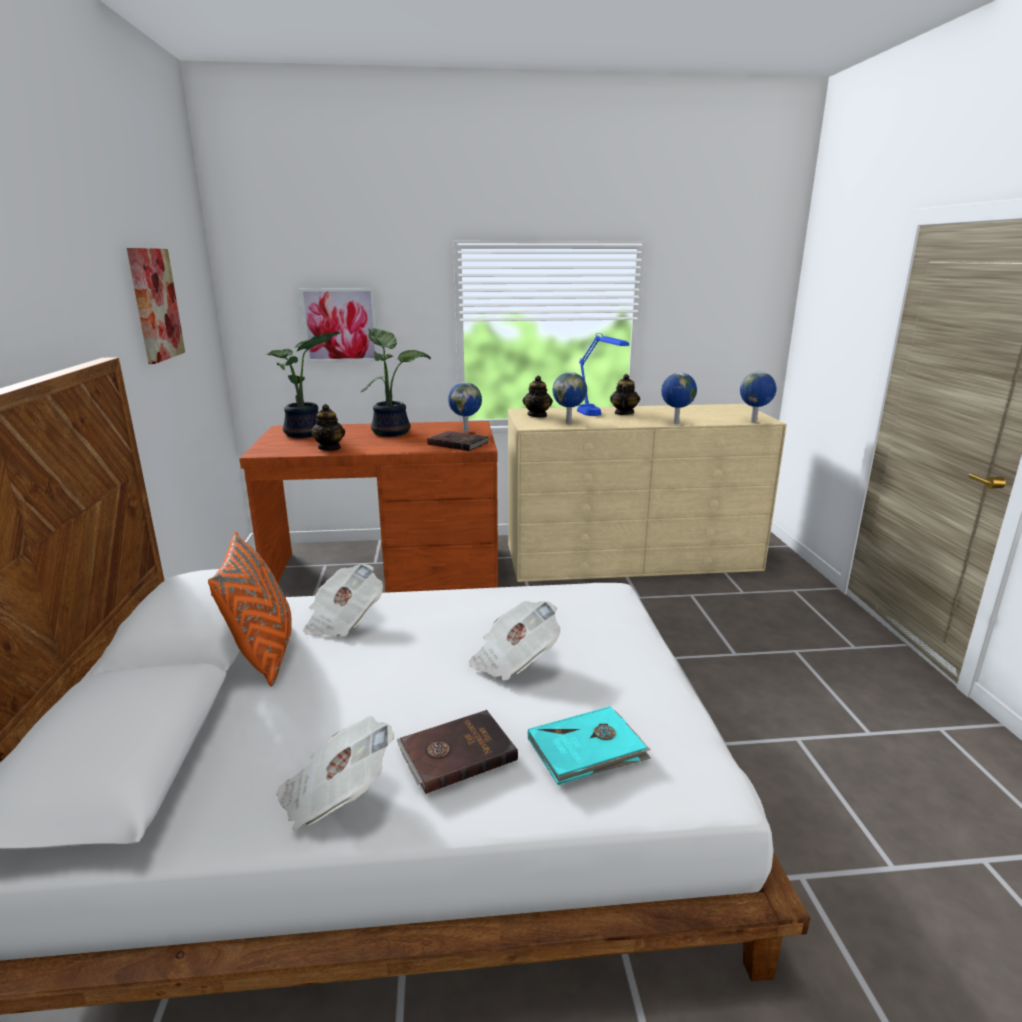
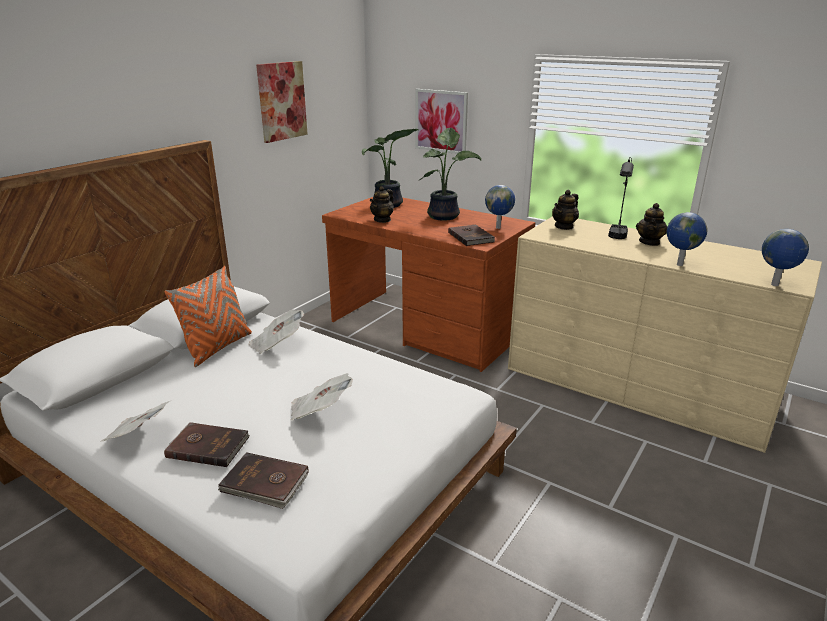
camera: 40 degrees right, 5 degrees up
(569, 422) = (576, 240): globe -> none
(587, 749) = (265, 483): turquoise book -> brown book
(598, 416) = (616, 240): blue table lamp -> black table lamp
(623, 413) = (649, 242): teapot -> teapot turned 150 degrees clockwise

